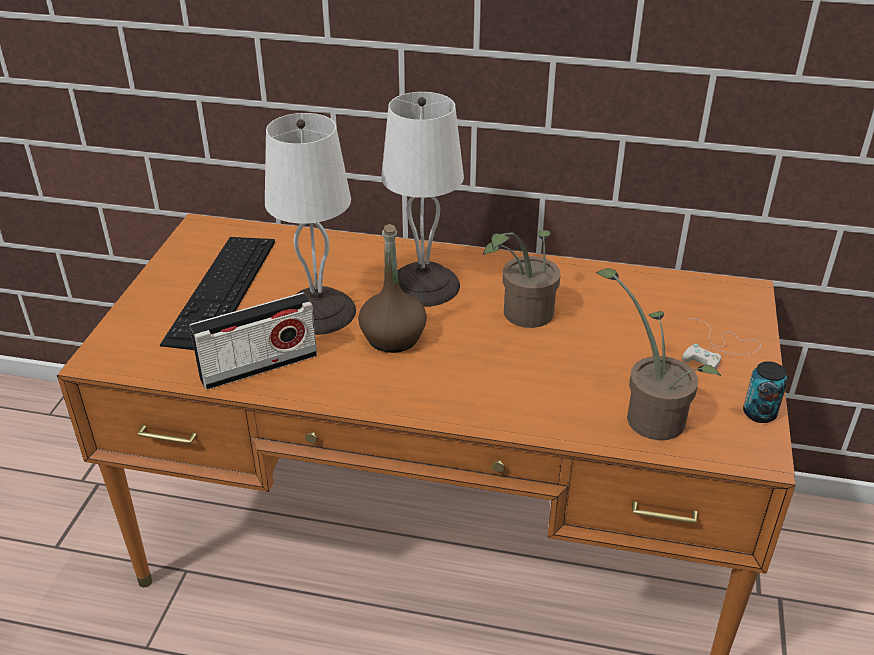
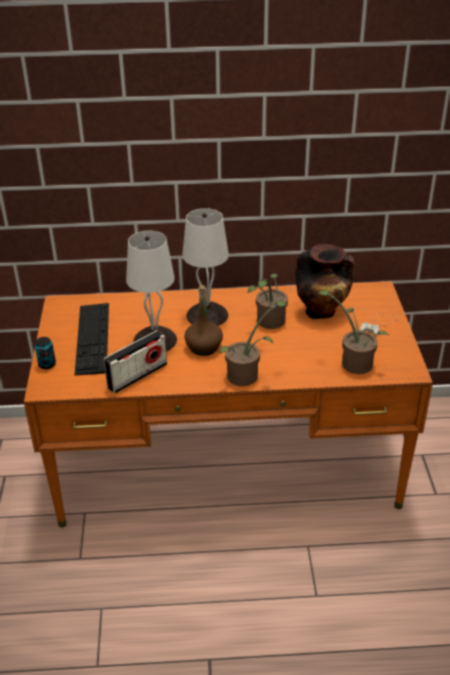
camera: 15 degrees left, 0 degrees up
(445, 401) = (247, 375): none -> potted plant
(626, 312) = (322, 311): none -> vase
(759, 413) = (406, 351): can -> can (47, 364)

